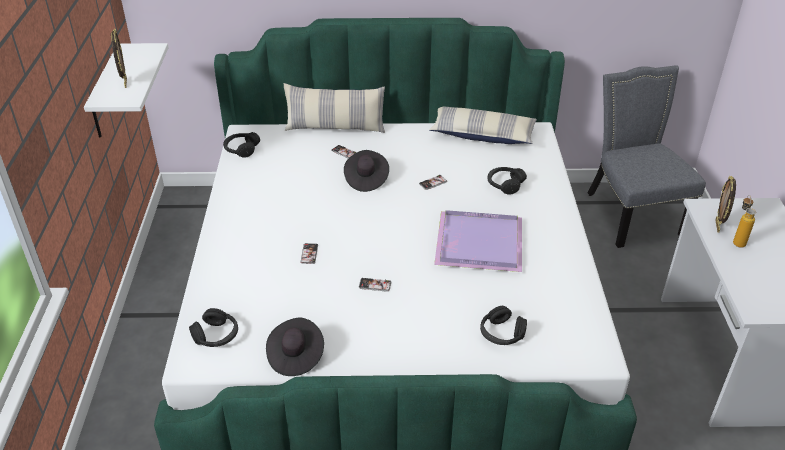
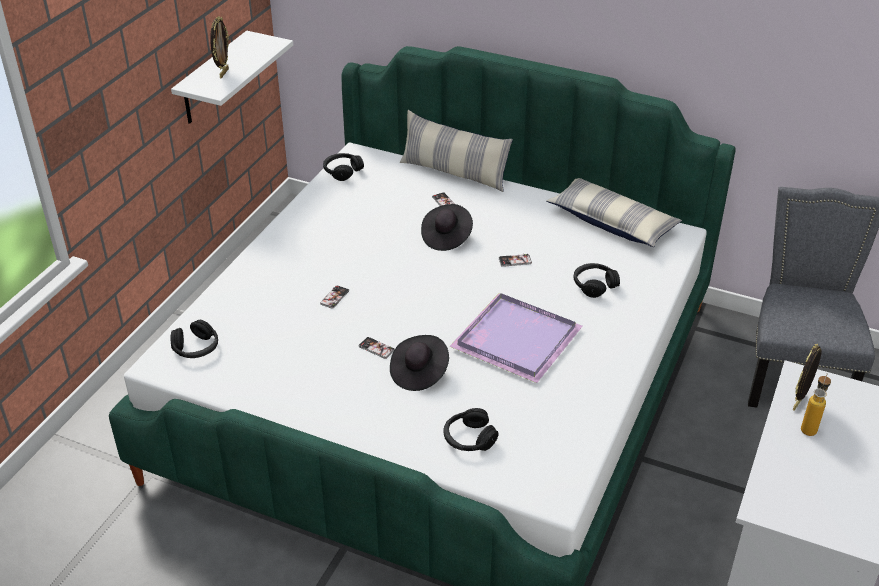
camera: 25 degrees right, 0 degrees up
(295, 356) = (253, 391): black hat -> black hat (419, 373)

